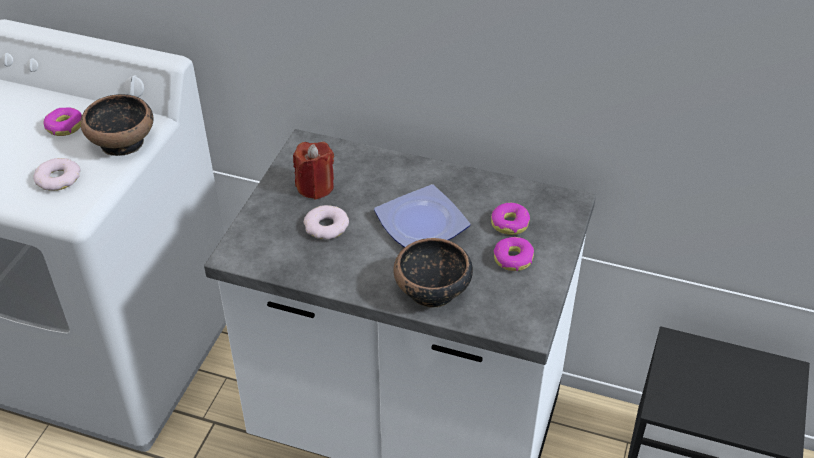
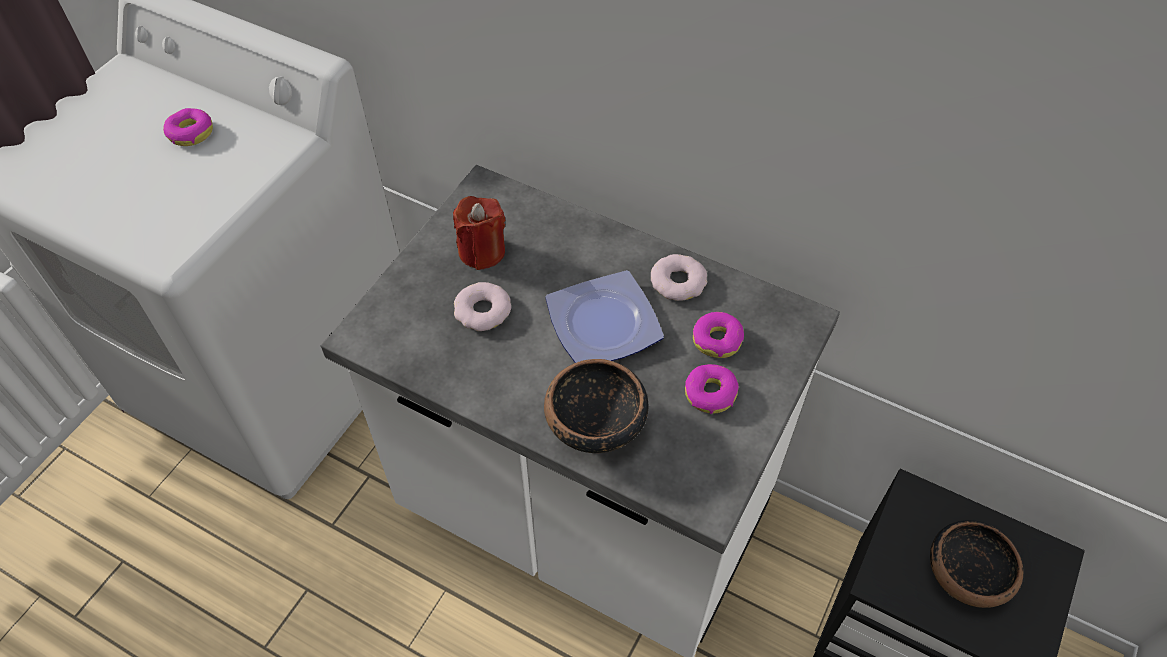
camera: 10 degrees right, 10 degrees up
(58, 178) = (165, 205): donut -> donut (678, 281)
(123, 142) = (254, 163): bowl -> bowl (965, 576)

